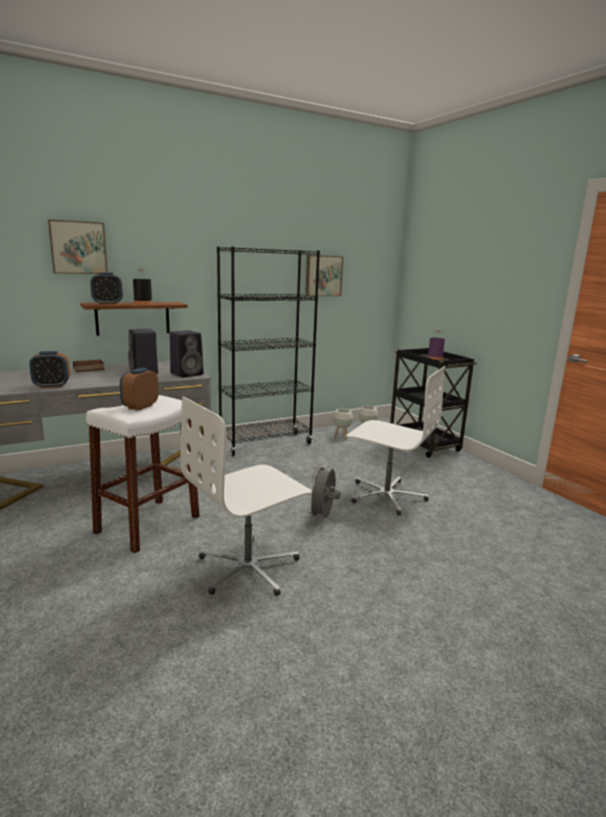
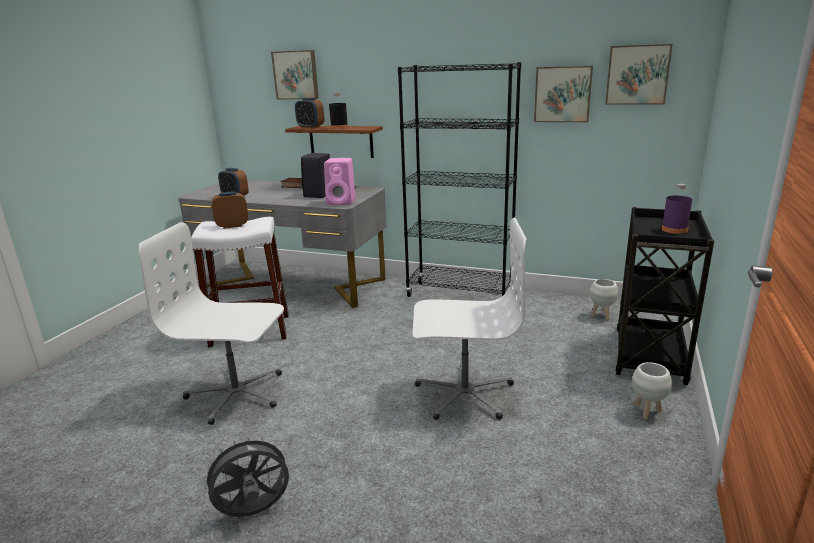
camera: 50 degrees right, 5 degrees up
(187, 374) = (342, 202): black speaker -> pink speaker
(322, 517) = (363, 383): grey fan -> grey fan (254, 512)
(342, 436) = (559, 311): white planter -> white planter (647, 412)
(365, 264) = (637, 75): none -> picture
(386, 496) = (464, 393): white office chair -> white office chair turned 75 degrees counterclockwise

